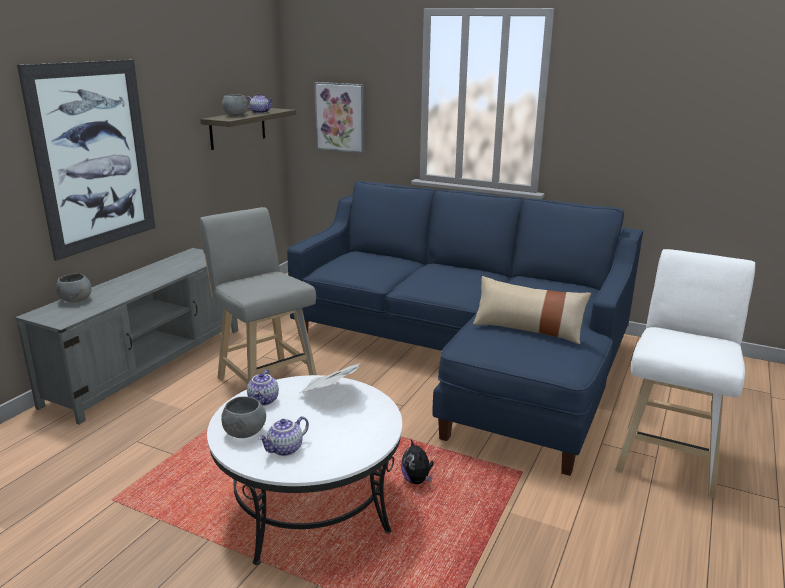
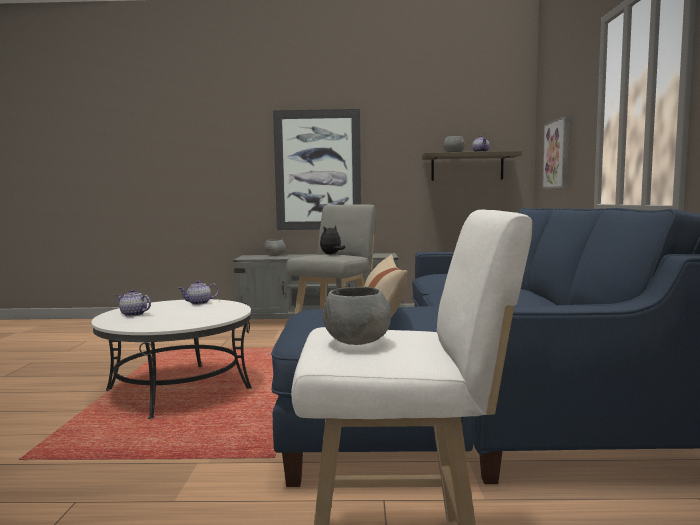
camera: 65 degrees right, 15 degrees down
(244, 433) = (152, 306): grey bowl -> grey bowl (356, 342)
(330, 393) = (221, 311): newspaper -> none
(417, 480) = (229, 415): plush toy -> plush toy (331, 254)

